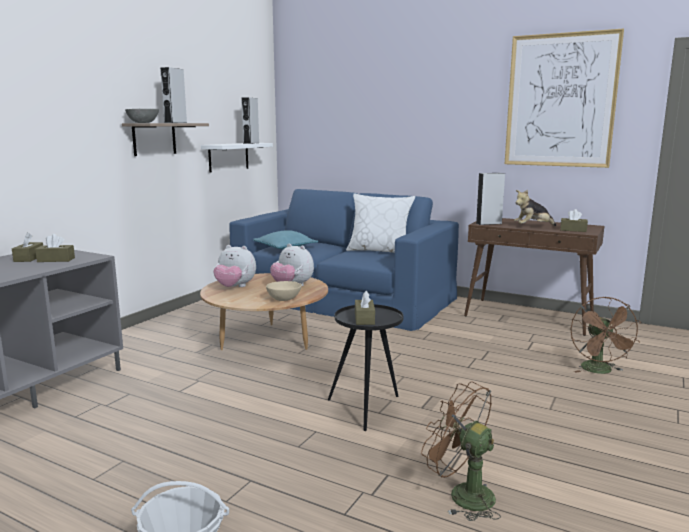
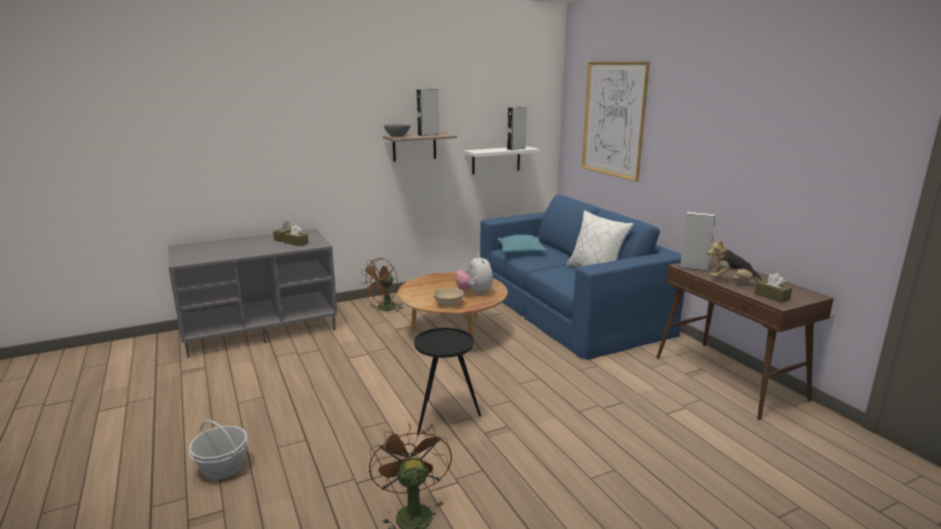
camera: 35 degrees right, 5 degrees up
(235, 287) = (432, 283): plush toy -> none
(364, 319) = (438, 343): brown tissue box -> none
(560, 101) = (804, 137): picture -> picture (613, 119)
(600, 371) = (707, 463): brown fan -> brown fan (384, 309)

